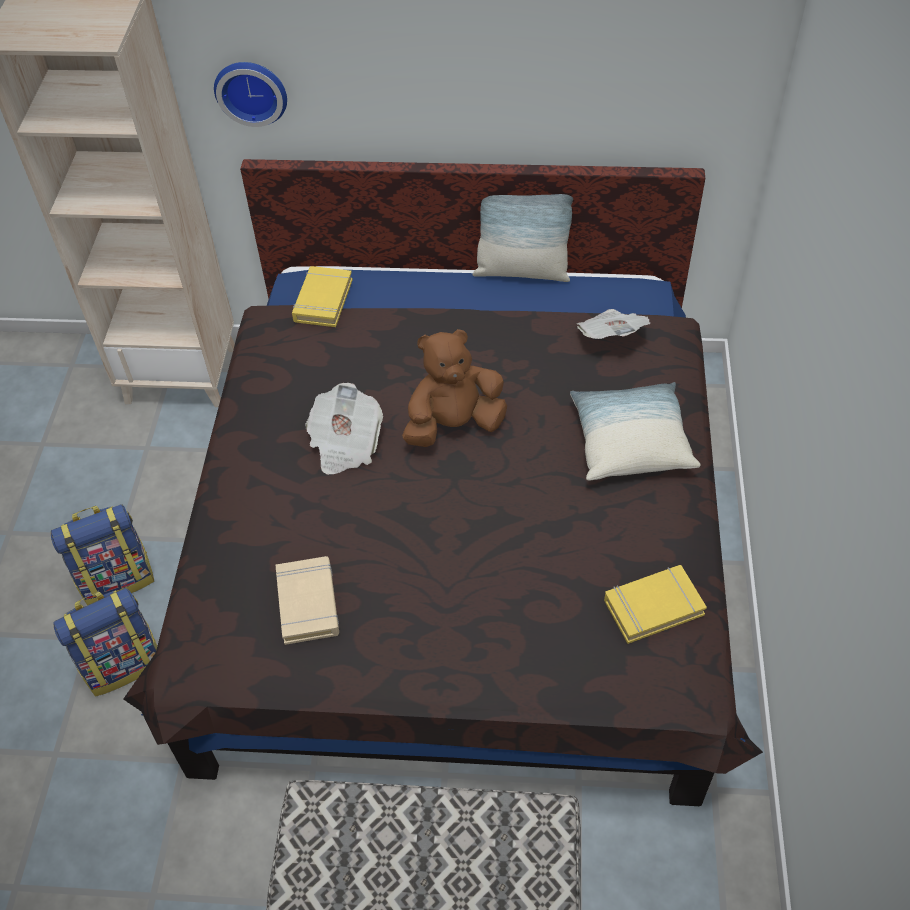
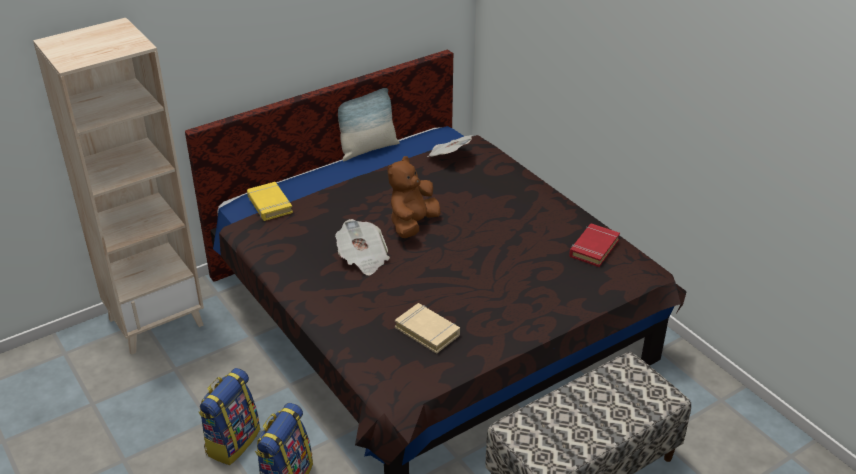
camera: 40 degrees left, 15 degrees down
(251, 90) = (188, 78): wall clock -> none
(630, 442) = (508, 193): pillow -> none
(653, 607) = (593, 248): yellow book -> red book

